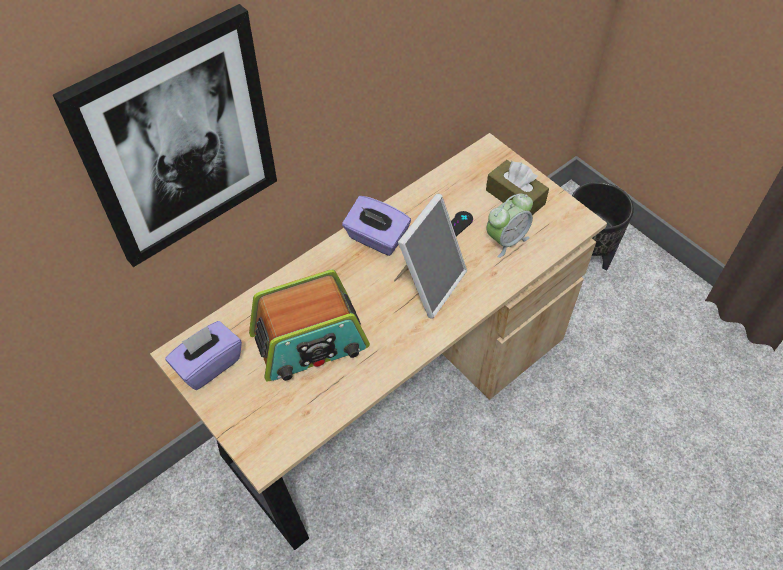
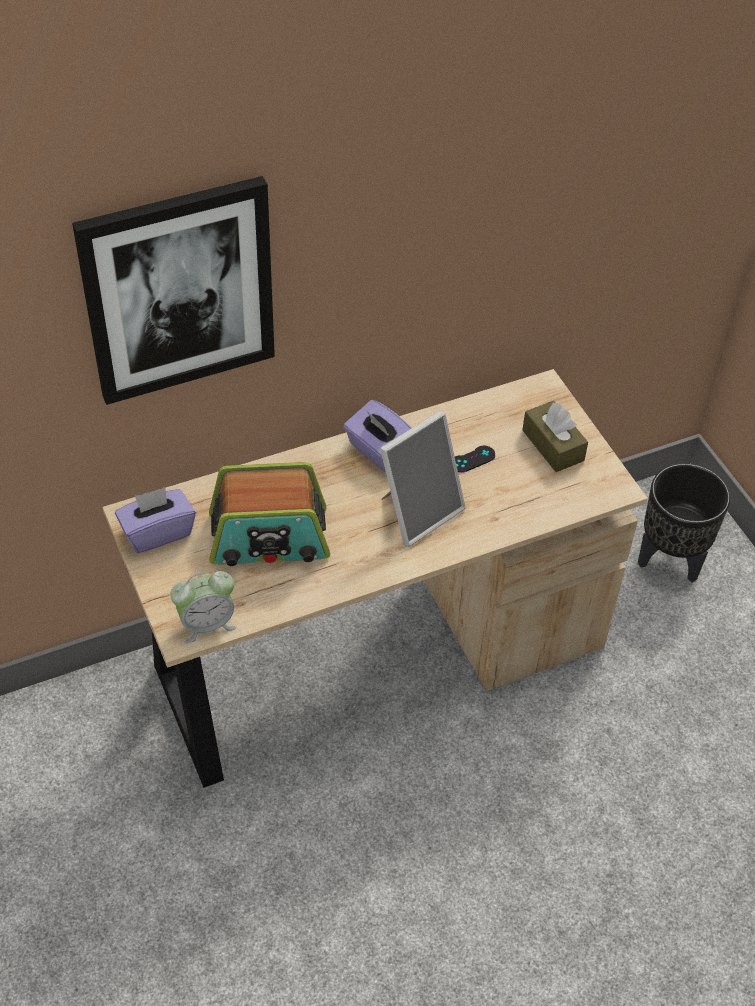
camera: 15 degrees right, 5 degrees down
(506, 240) = (523, 488): alarm clock -> alarm clock (206, 624)

